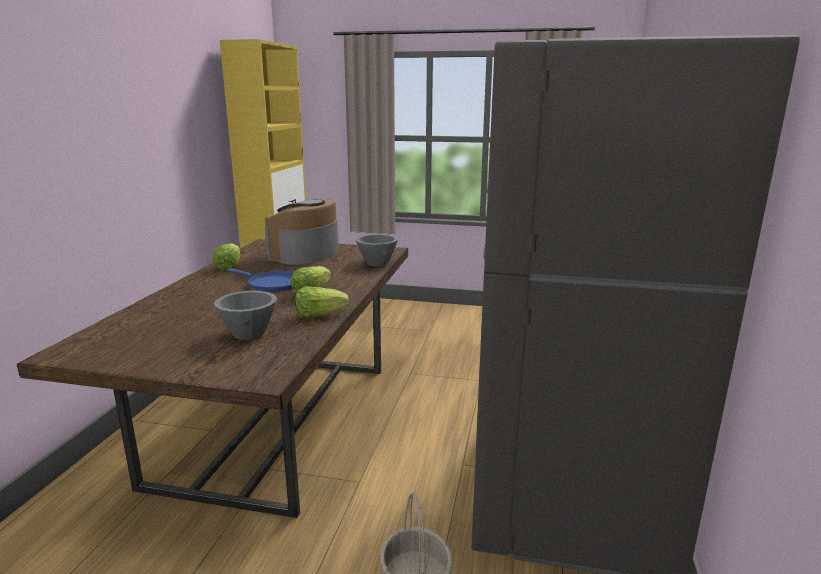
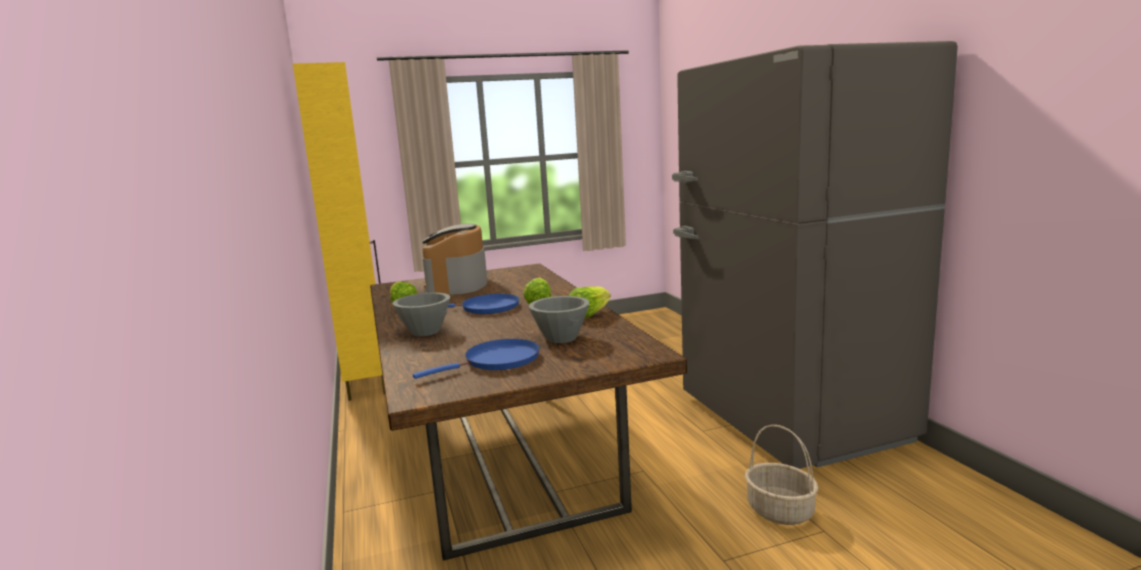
camera: 30 degrees left, 5 degrees down
(165, 340) = (497, 361): none -> blue frying pan
(377, 263) = (542, 277): grey bowl -> grey bowl (425, 332)

